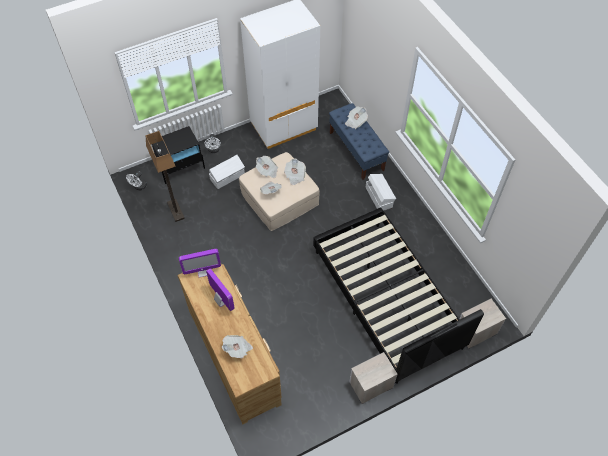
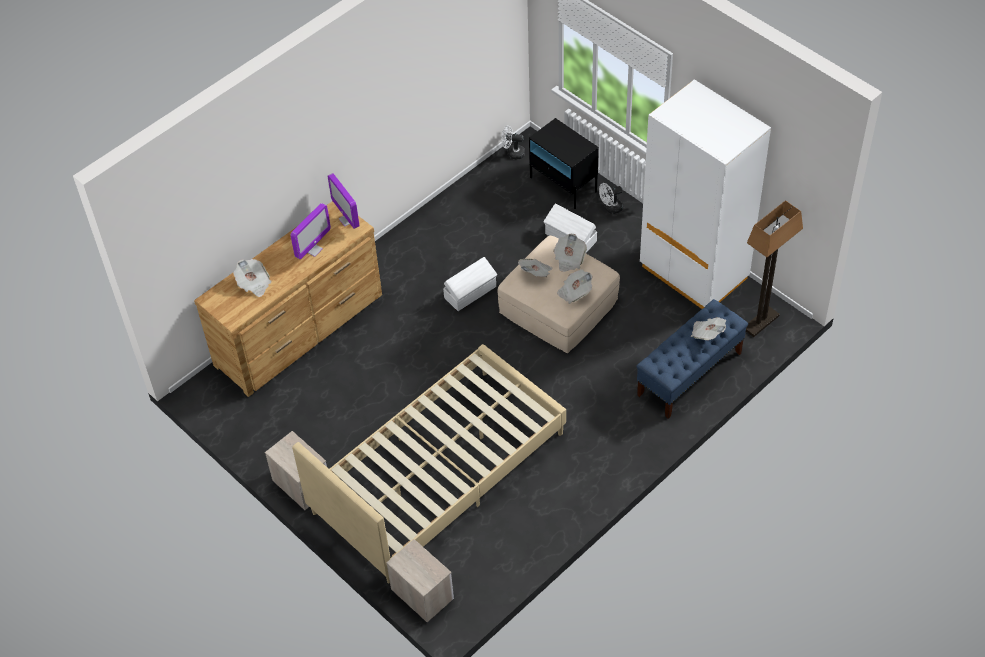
camera: 75 degrees right, 5 degrees down
(175, 210) = (491, 202): floor lamp -> floor lamp (761, 322)
(379, 197) = (613, 423): white storage box -> white storage box (471, 292)
(386, 299) = (438, 473): black bed -> beige bed

